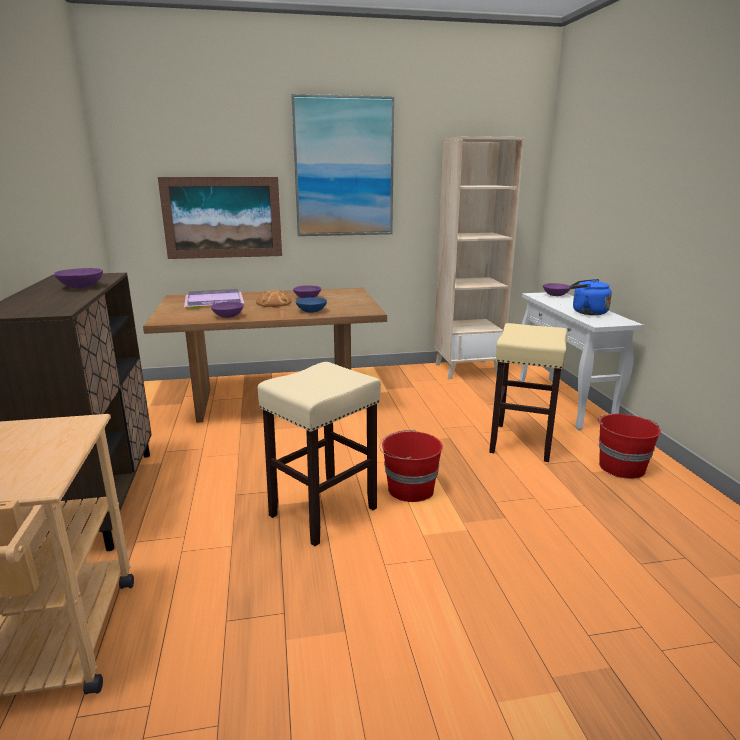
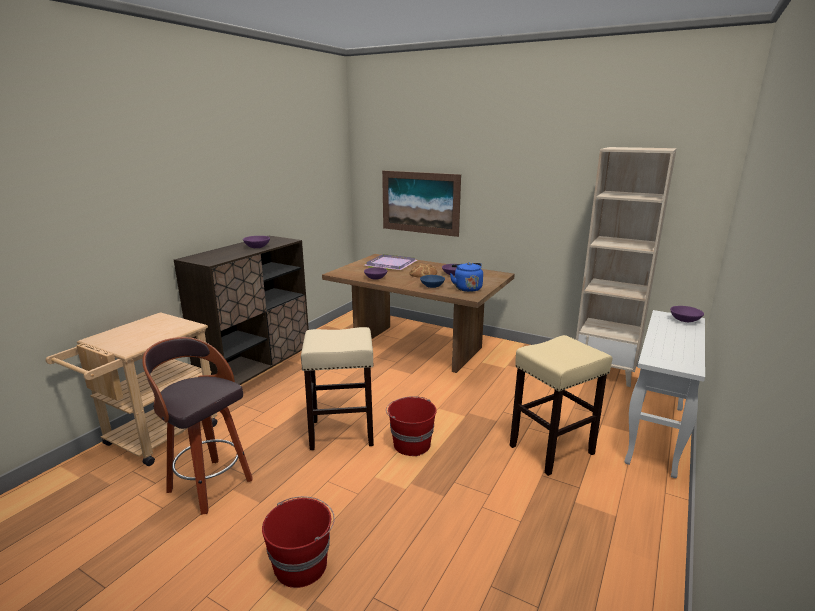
camera: 40 degrees right, 0 degrees up
(244, 655) = (208, 485): none -> stool
(344, 168) = (514, 169): picture -> none
(587, 312) = (672, 346): blue kettle -> blue kettle (467, 288)
(621, 467) = (612, 512): red bucket -> red bucket (302, 564)

